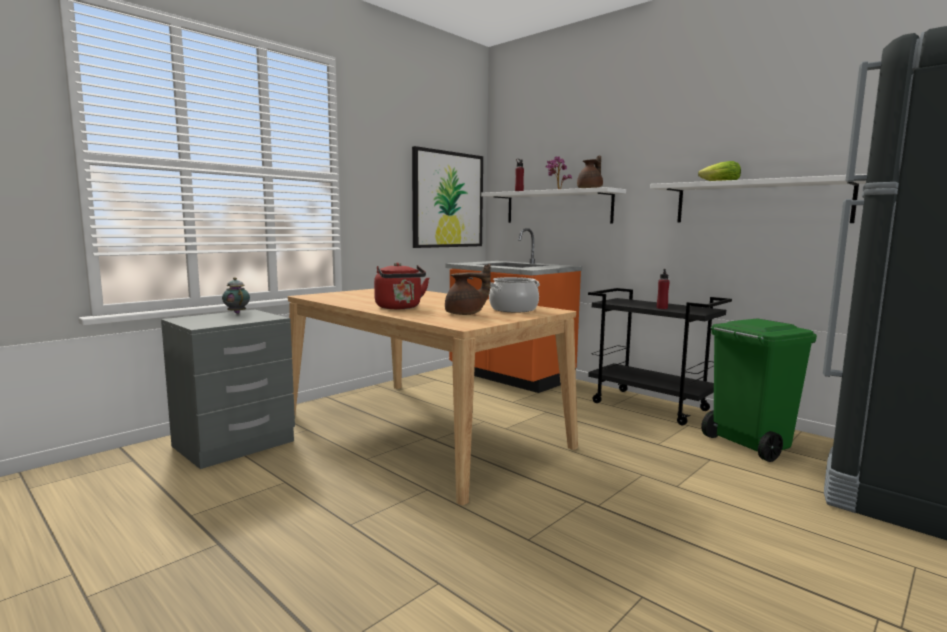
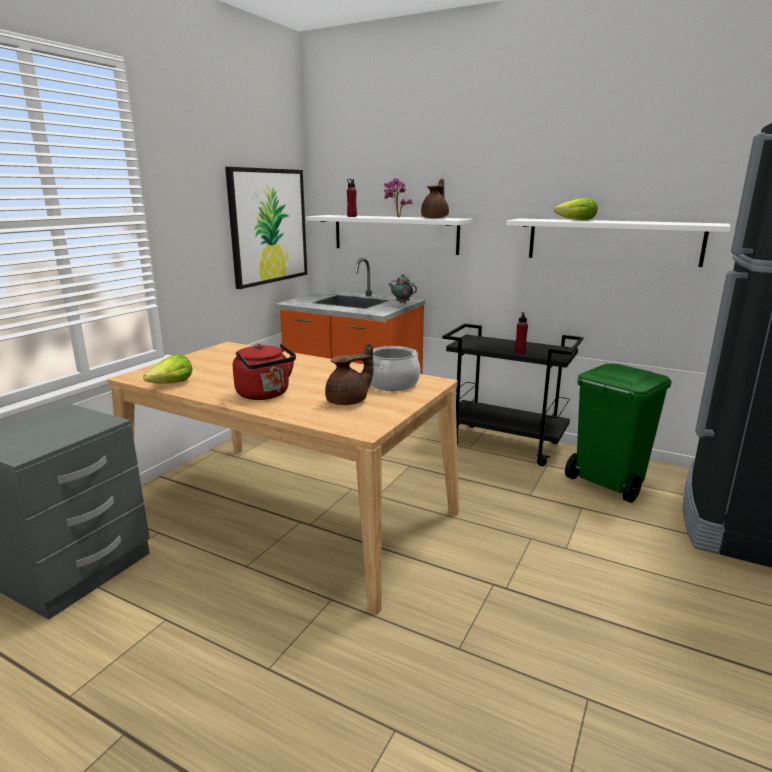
camera: 15 degrees left, 10 degrees up
(236, 313) = (52, 416): teapot -> teapot (401, 303)
(332, 300) = (172, 384): none -> lettuce

